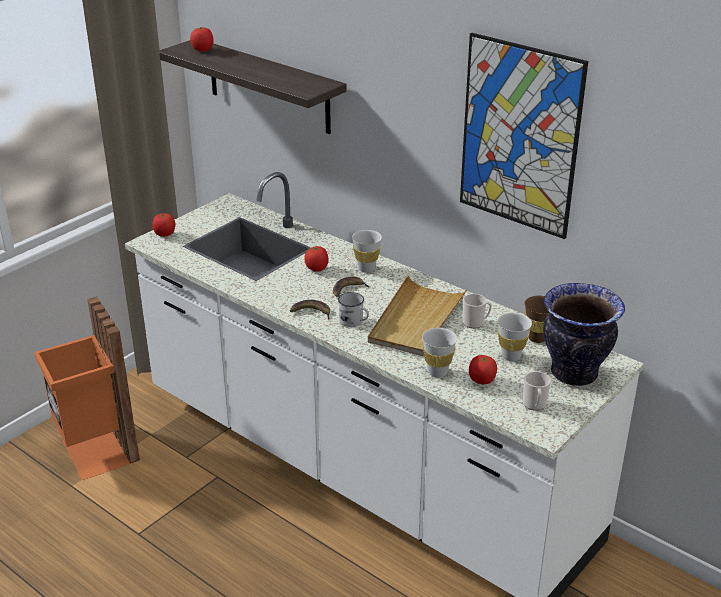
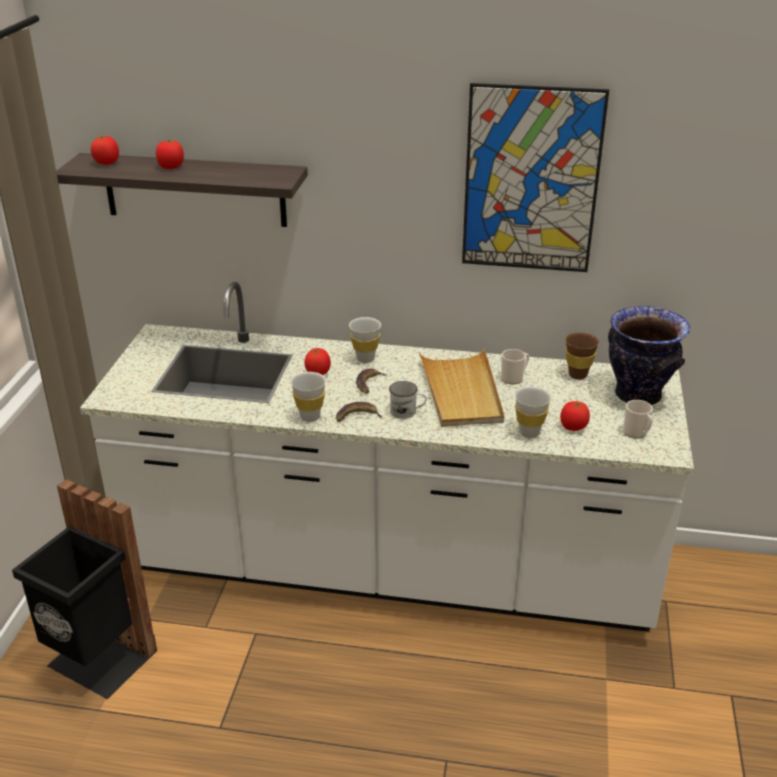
camera: 30 degrees left, 0 degrees up
(97, 452) = (99, 661): orange trash can -> black trash can
(165, 234) = (118, 385): tomato -> tomato (171, 167)
(511, 356) = (574, 397): white cup -> white cup (310, 417)

